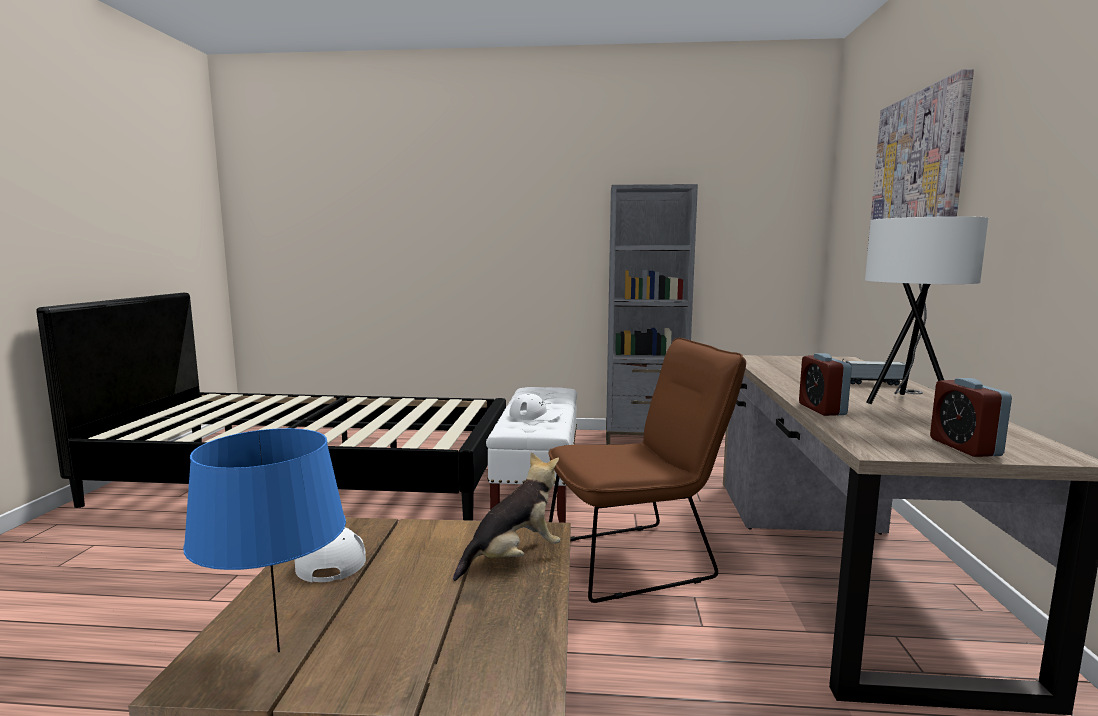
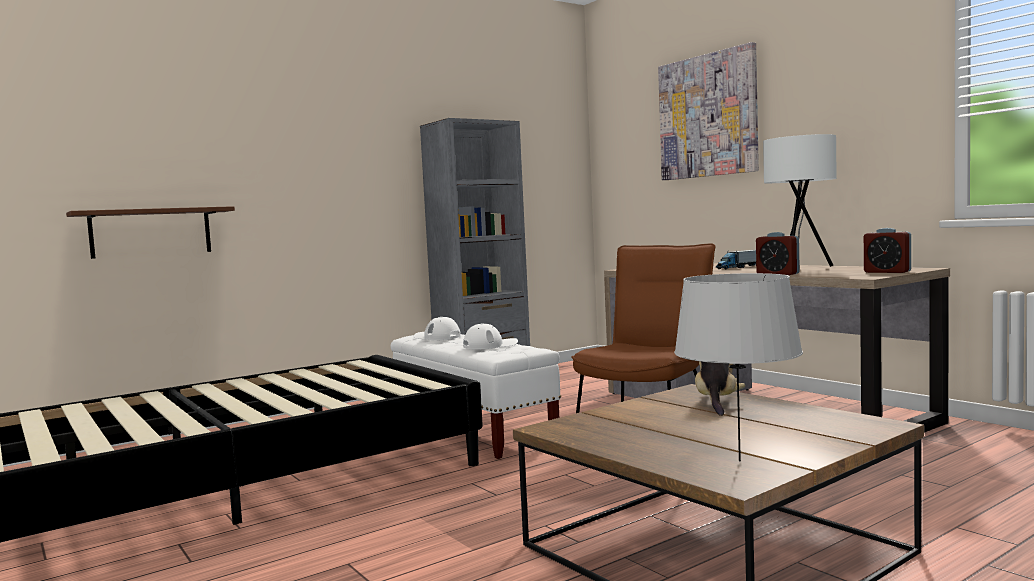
camera: 40 degrees left, 5 degrees down
(279, 651) = (739, 460): blue table lamp -> grey table lamp
(332, 558) = (614, 434): white cap -> white cap (437, 337)
(383, 278) = (151, 232): none -> brown shelf

